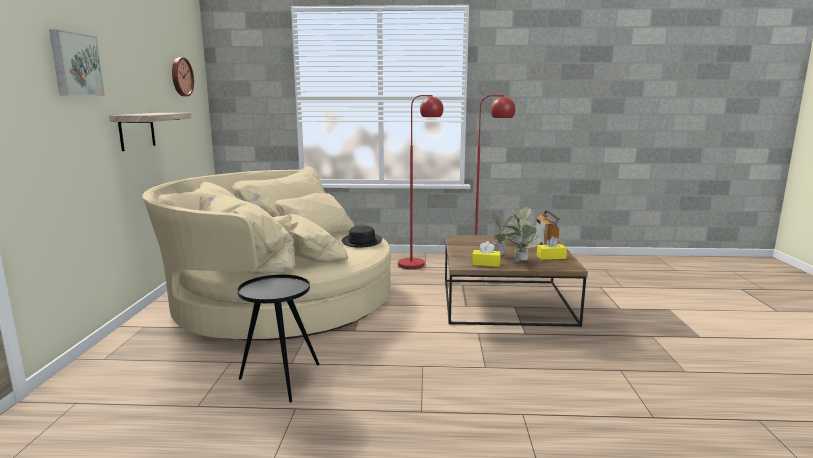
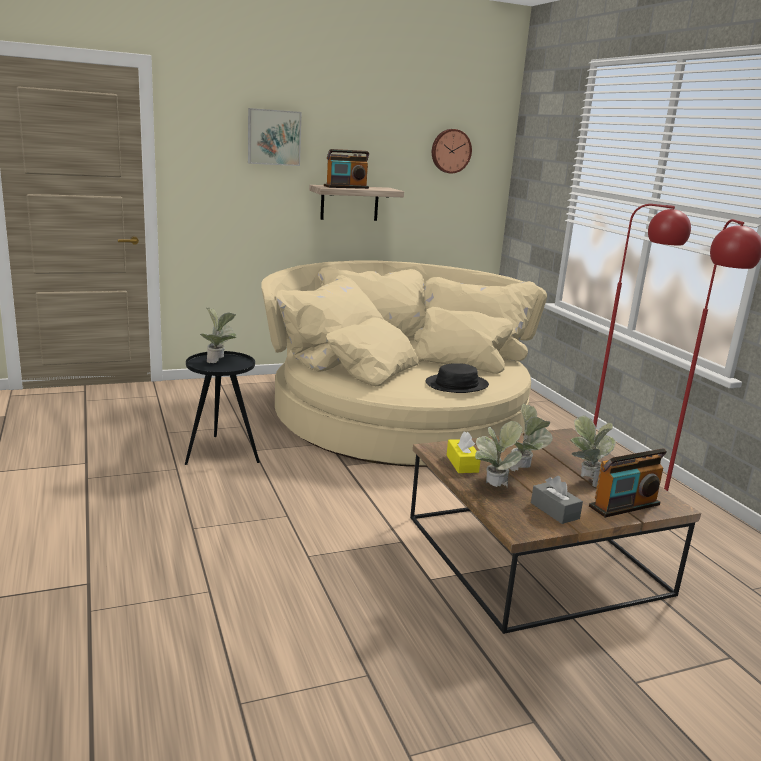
camera: 65 degrees right, 5 degrees up
(149, 114) = (346, 187): none -> radio
(267, 289) = (219, 362): none -> potted plant
(551, 257) = (554, 511): yellow tissue box -> grey tissue box

